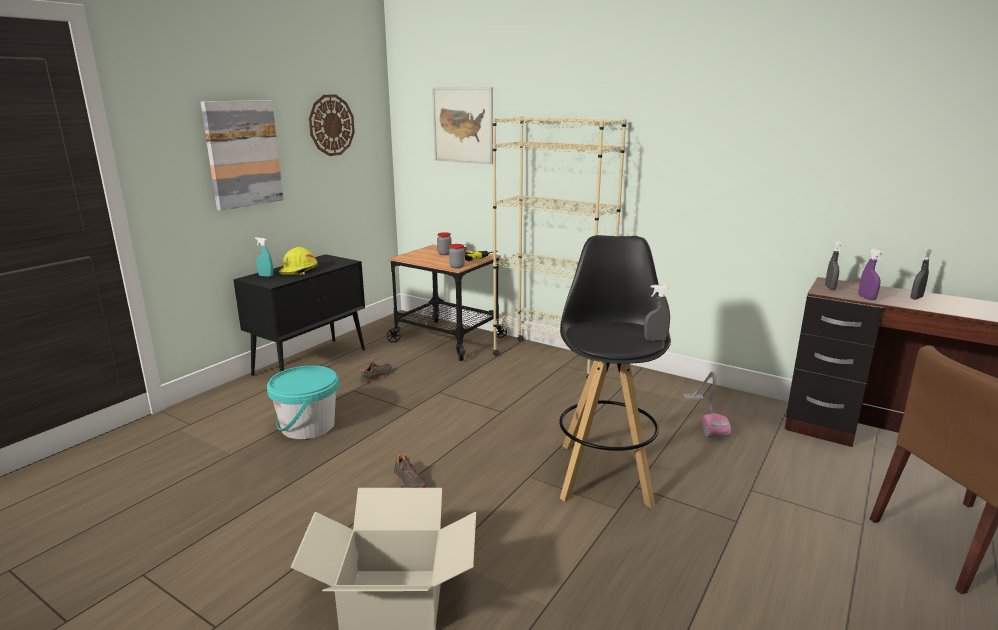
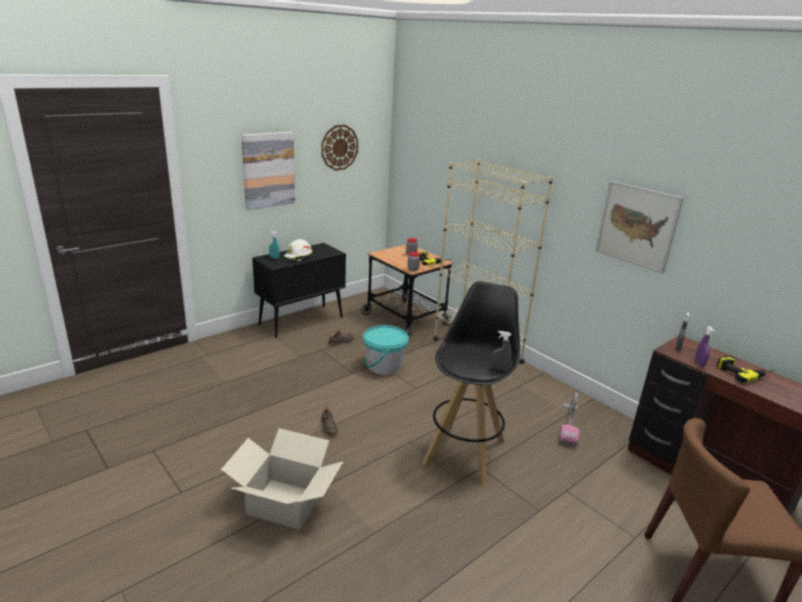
camera: 15 degrees right, 5 degrees up
(299, 271) = (298, 256): yellow hard hat -> white hard hat
(308, 426) = (280, 372): turquoise bucket -> turquoise bucket (384, 366)
(463, 125) = (438, 156): picture -> picture (636, 226)
(916, 298) = (744, 371): grey spray bottle -> power drill

